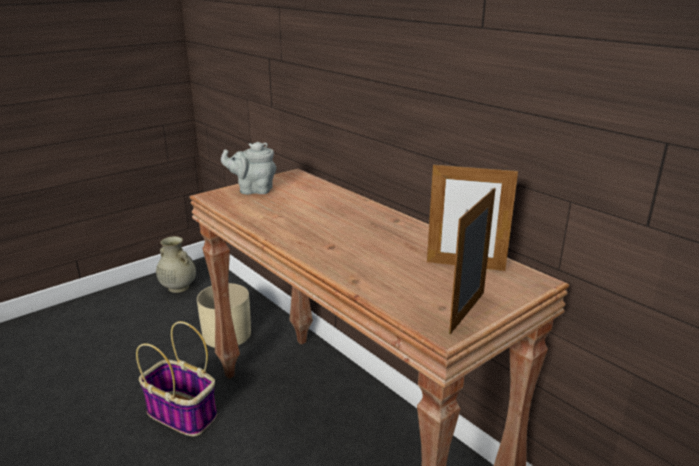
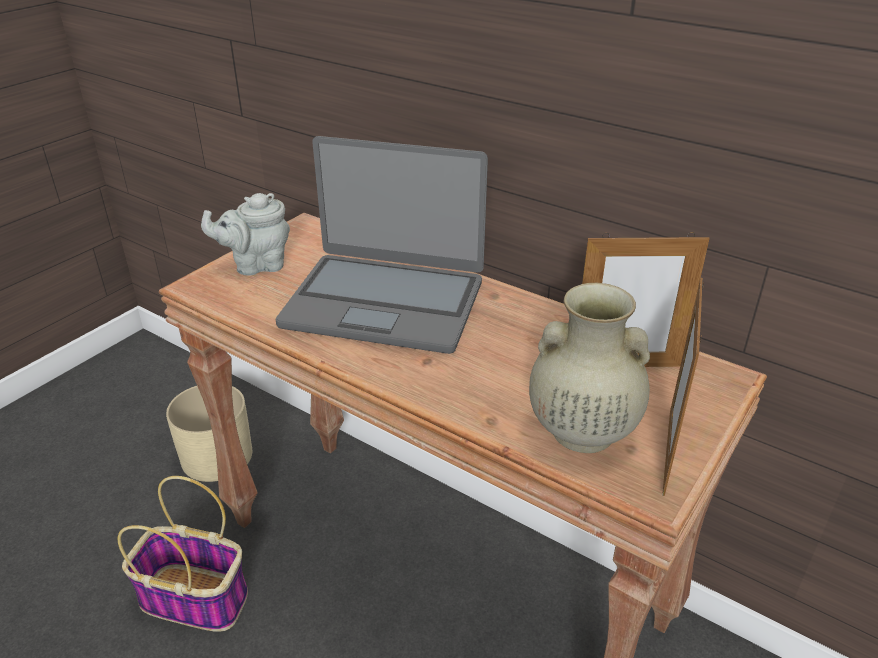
camera: 15 degrees left, 10 degrees up
(178, 287) = (114, 391): beige vase -> beige vase (580, 432)
(322, 216) = (385, 302): none -> laptop

